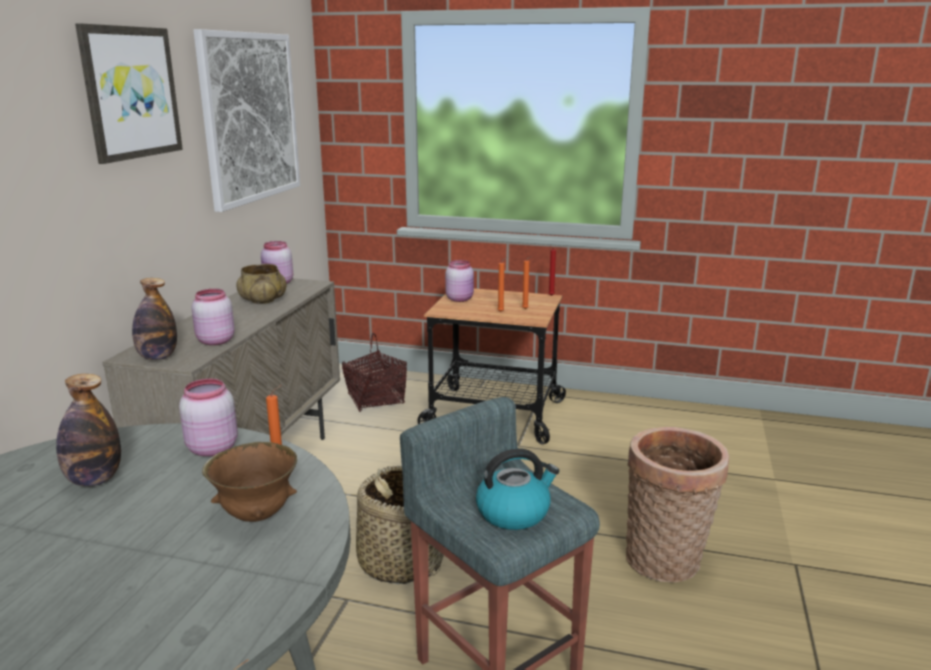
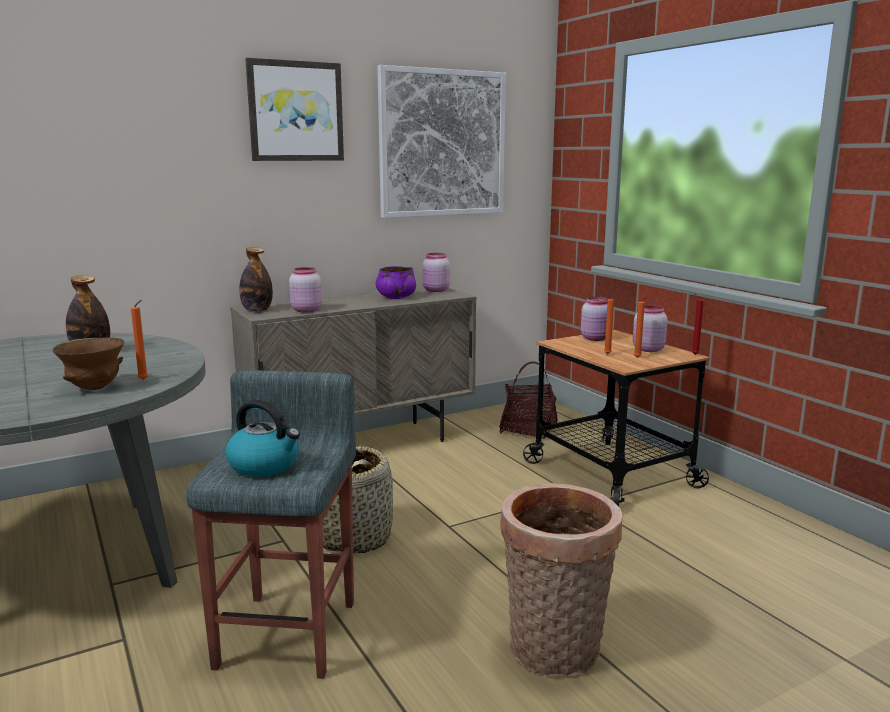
camera: 45 degrees right, 5 degrees down
(211, 448) = (164, 356): pink jar -> pink jar (647, 349)
(263, 300) = (396, 297): beige bowl -> purple bowl

